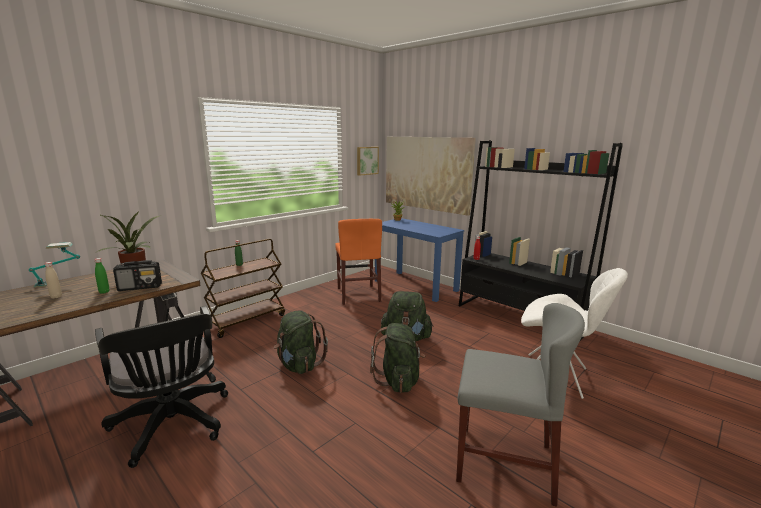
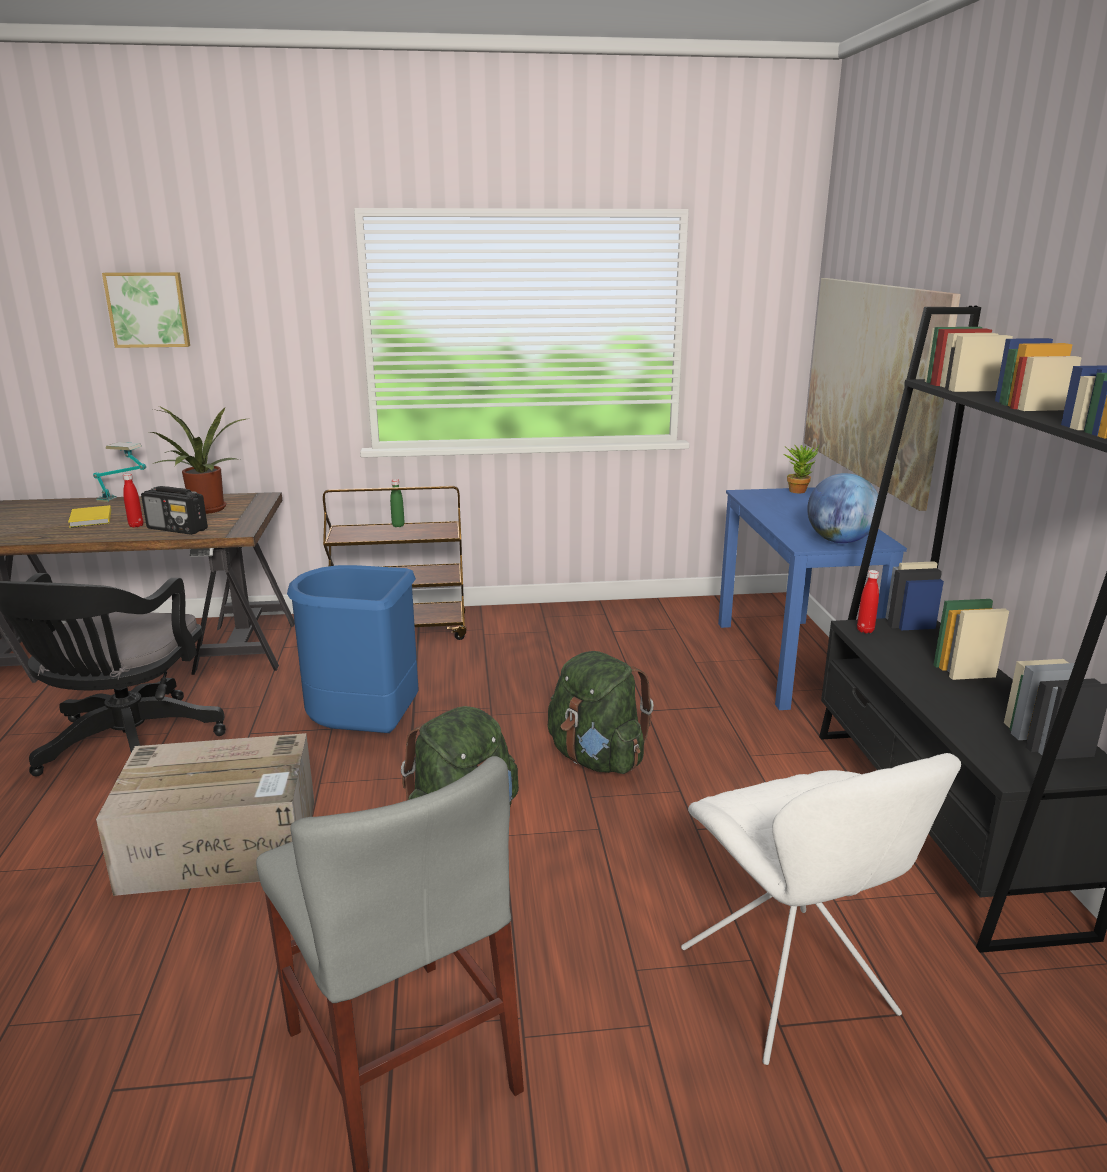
camera: 40 degrees right, 5 degrees up
(56, 297) = (90, 519): beige bottle -> yellow book
(104, 292) = (136, 525): green bottle -> red bottle
(299, 365) = (364, 731): green backpack -> blue trash can
(310, 437) = (224, 844): none -> cardboard box
(358, 294) = (642, 642): orange chair -> none
(367, 160) = (762, 337): picture -> picture (148, 309)
(444, 231) = (839, 541): none -> globe

